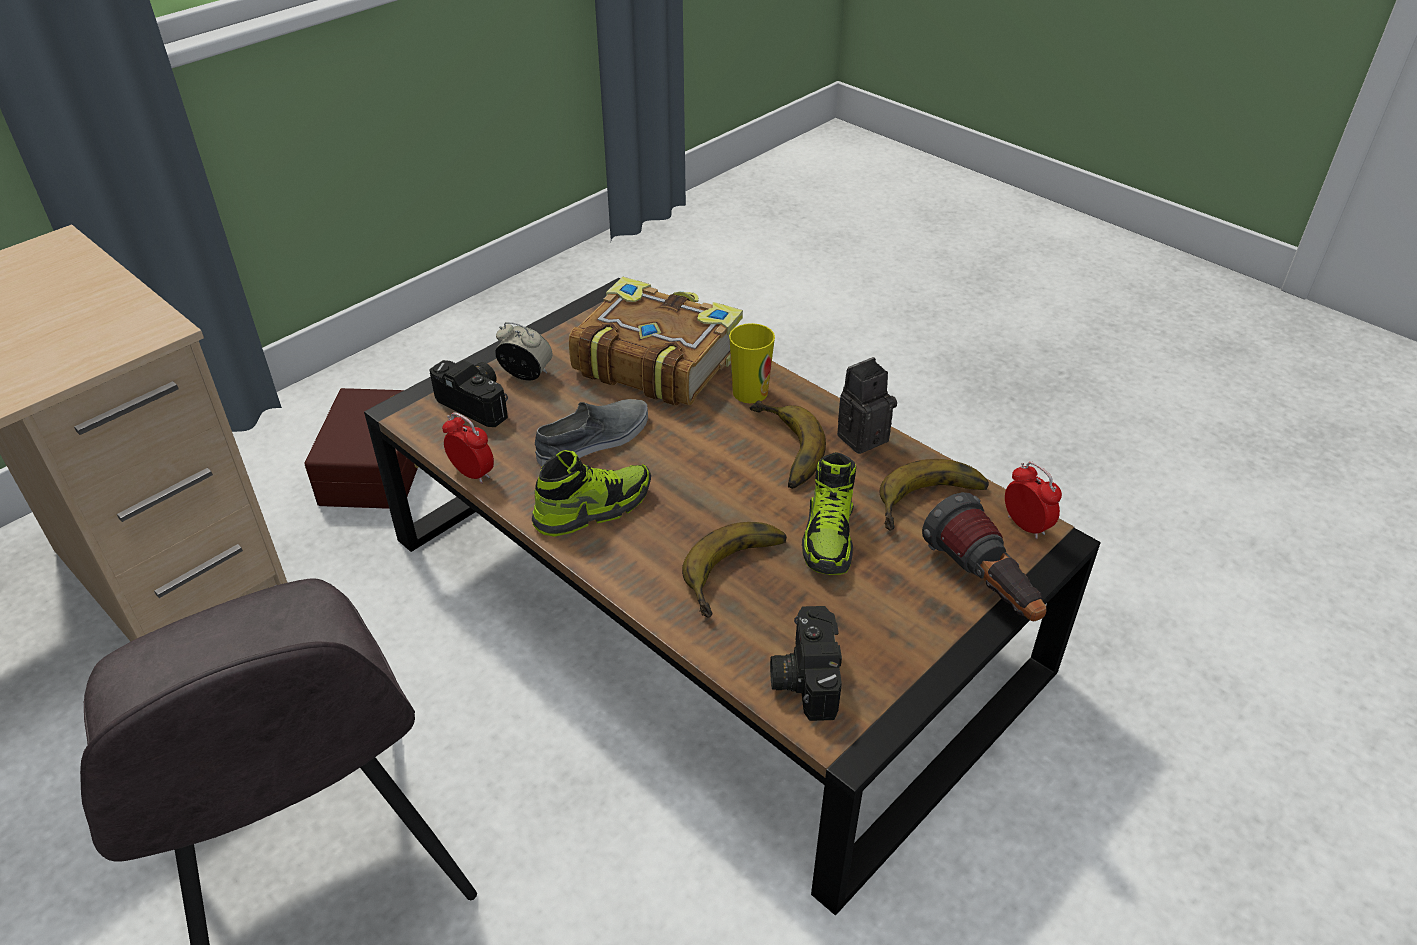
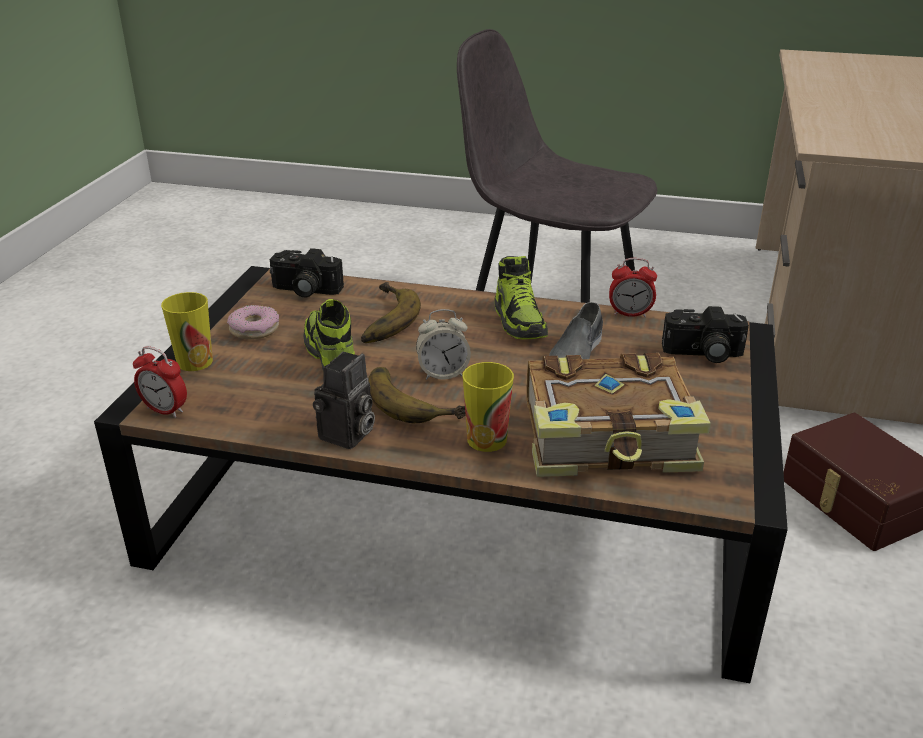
camera: 150 degrees right, 10 degrees down
(526, 375) = (702, 386): alarm clock -> alarm clock (443, 373)
(593, 508) = (519, 321): shoe -> shoe turned 45 degrees counterclockwise
(803, 676) = (304, 290): camera -> camera turned 135 degrees clockwise
(899, 618) = (254, 329): none -> donut
(934, 505) = (252, 401): banana -> none
(984, 586) = (195, 362): flashlight -> cup

